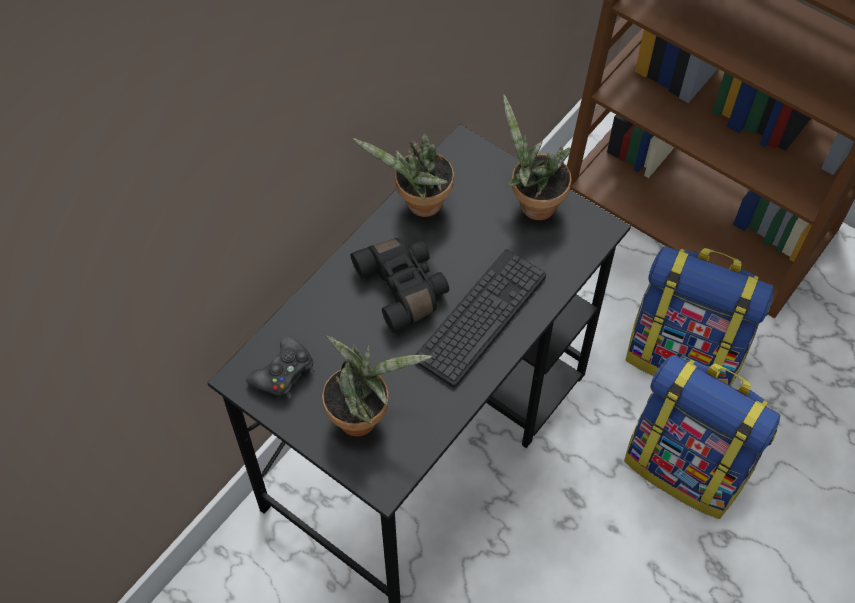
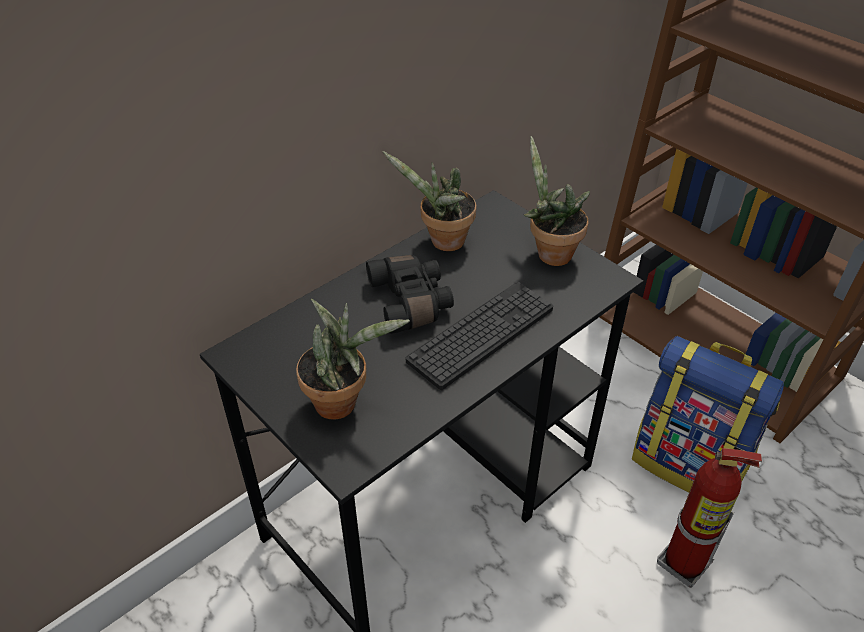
camera: 10 degrees right, 15 degrees down
(284, 373) = (275, 355): black game controller -> none
(687, 465) = (684, 564): backpack -> fire extinguisher

